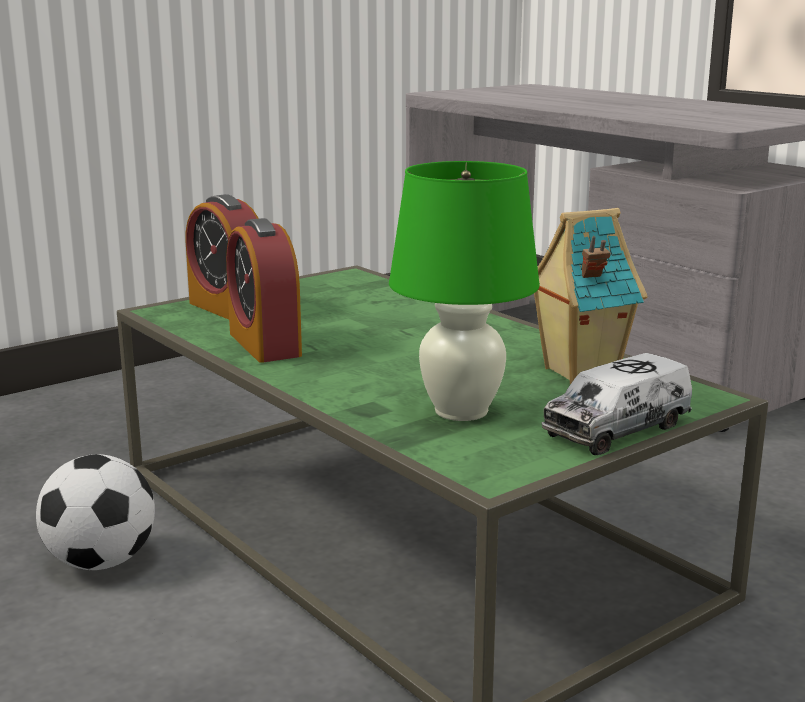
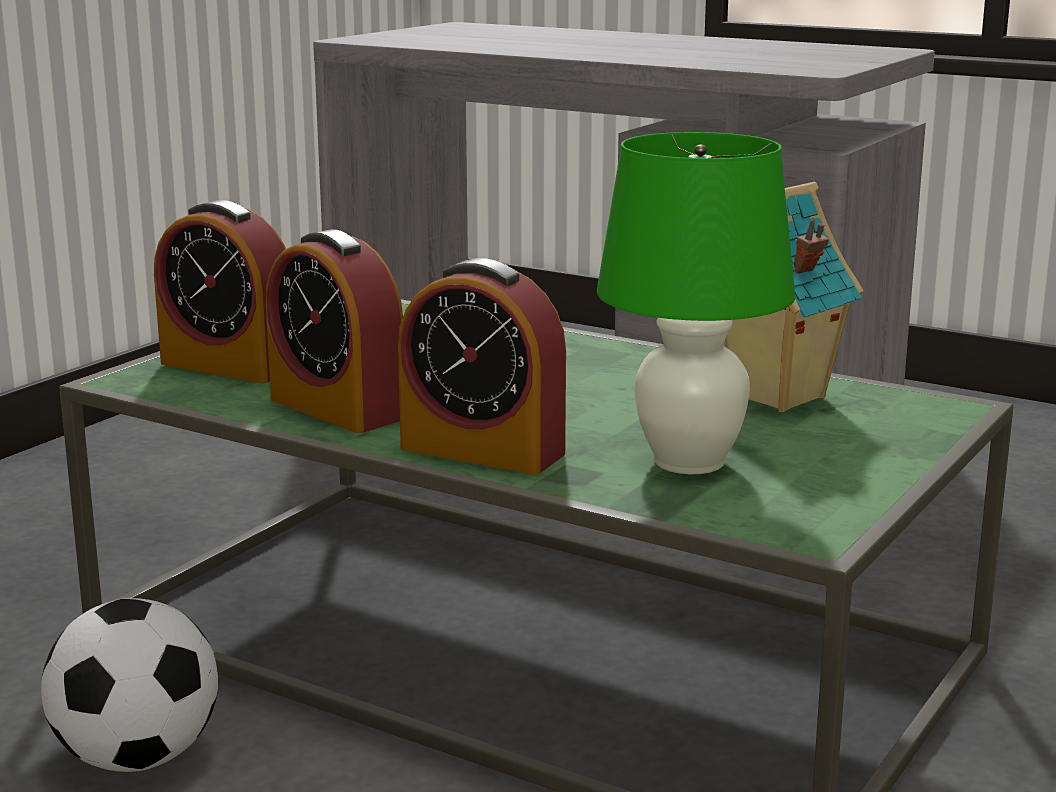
camera: 20 degrees left, 0 degrees up
(326, 384) = (482, 451): none -> alarm clock
(617, 429) = (890, 458): toy truck -> none

